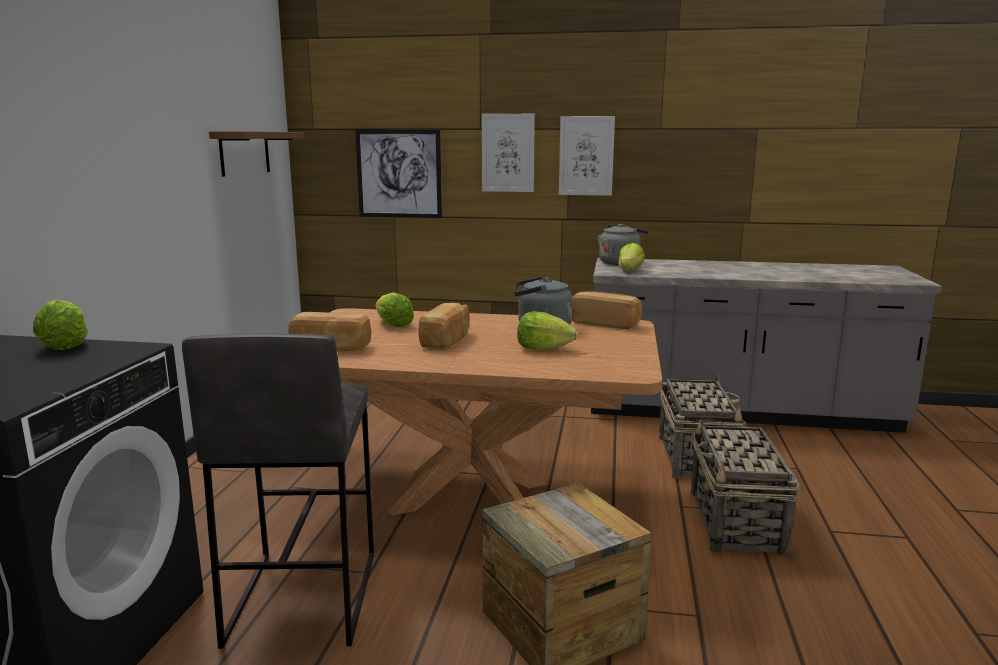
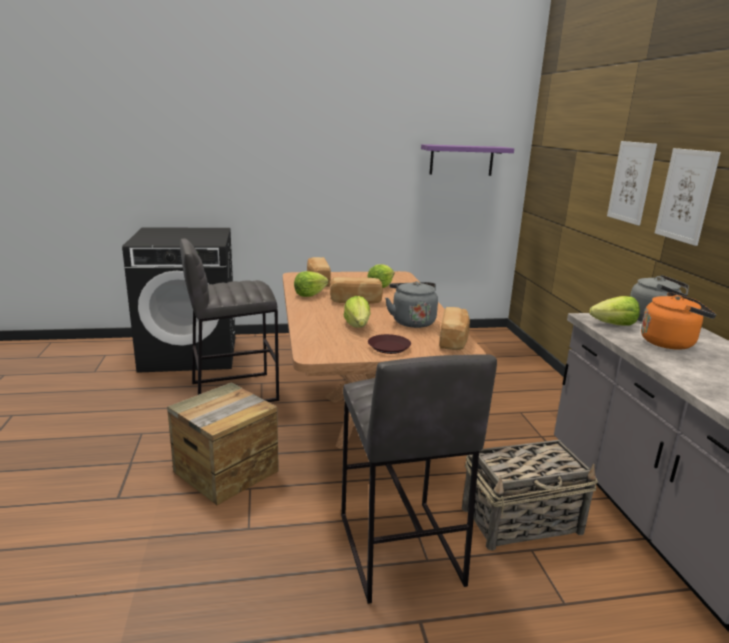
camera: 70 degrees right, 5 degrees up
(65, 345) = (216, 236): lettuce -> lettuce (310, 294)
(244, 153) = (461, 160): brown shelf -> purple shelf
(399, 174) = (569, 189): picture -> none
(619, 345) = (388, 347): none -> brown plate
(674, 268) = (670, 343): none -> orange kettle
(736, 523) = (398, 549): basket -> grey stool

